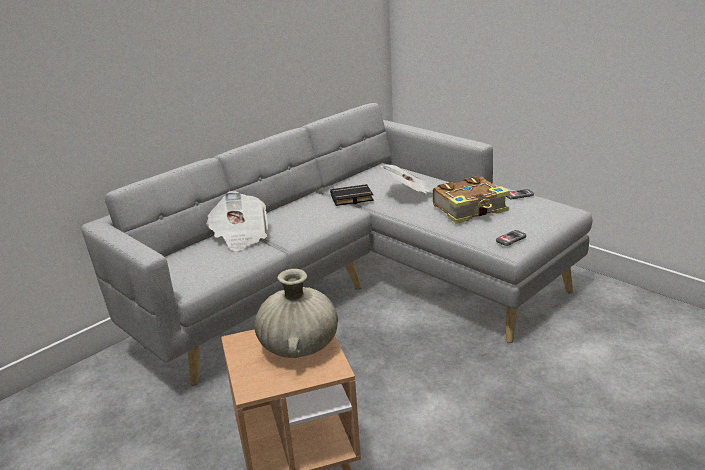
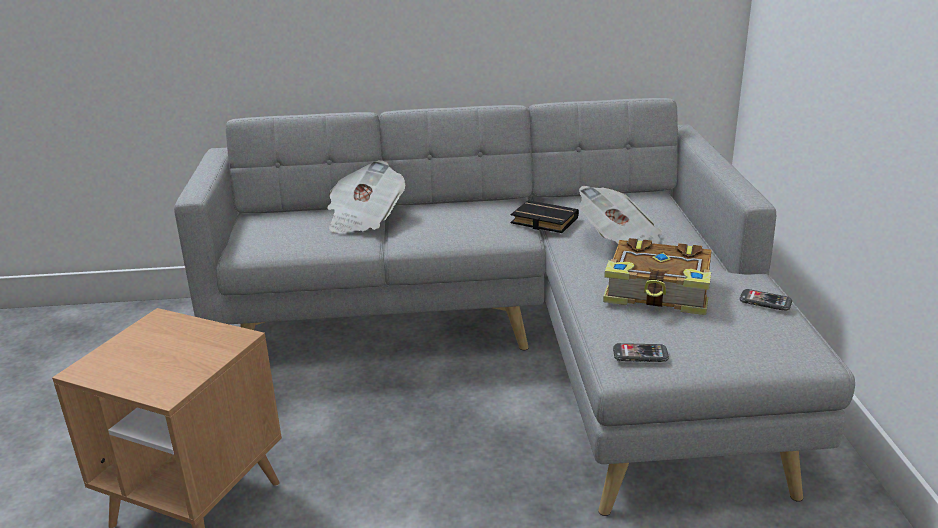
camera: 40 degrees right, 0 degrees up
(299, 346) = (186, 352): beige vase -> none

